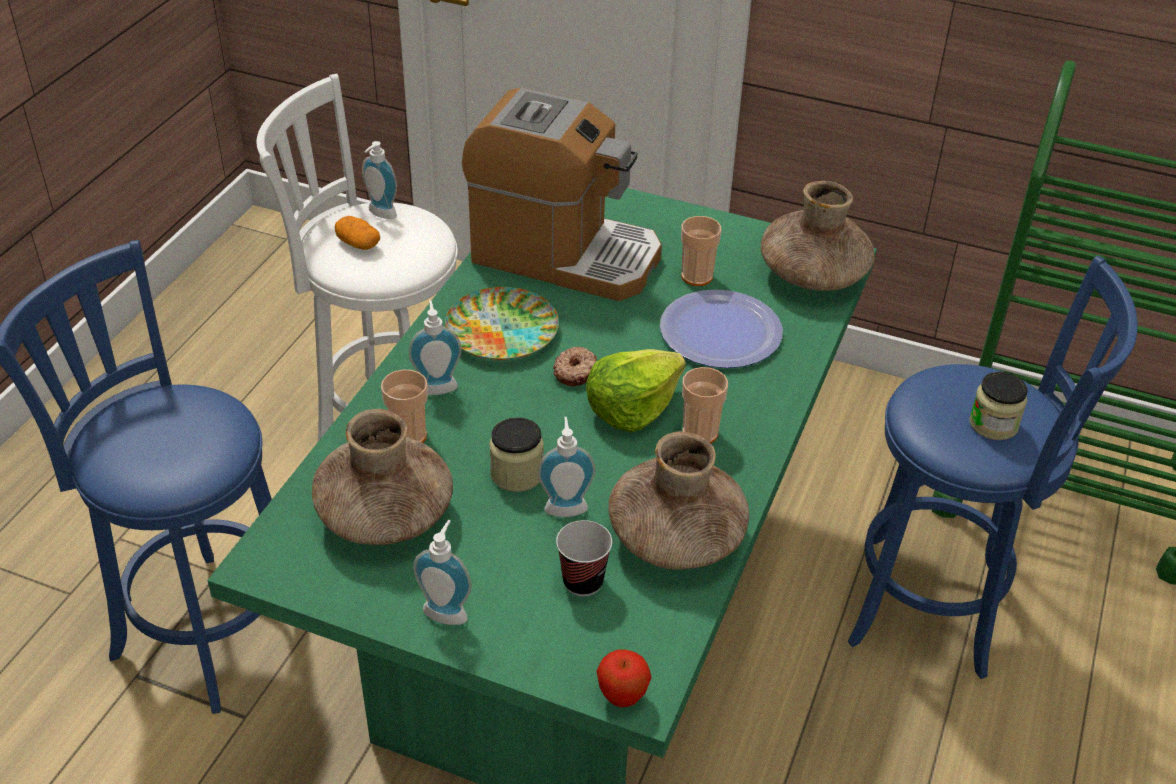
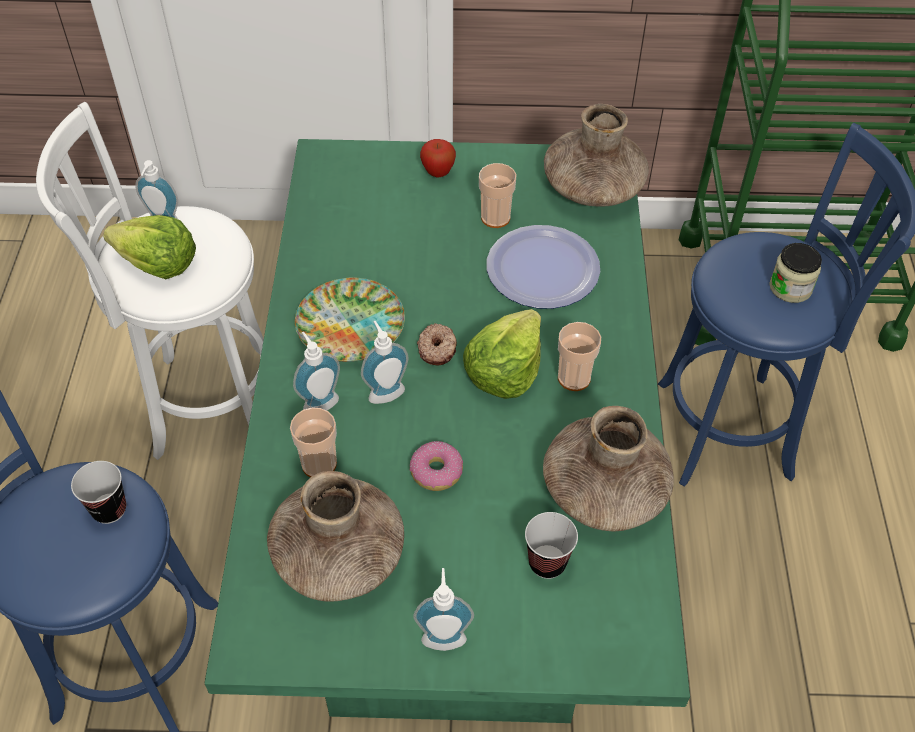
camera: 20 degrees left, 10 degrees up
(207, 428) = (109, 509): none -> cup
(358, 244) = (158, 264): potato -> lettuce
(517, 474) = (436, 472): jar -> donut
(564, 254) = (368, 227): coffee machine -> none
(565, 505) = (495, 490): soap dispenser -> soap dispenser (385, 391)
(622, 697) = (635, 666): apple -> apple (438, 173)

